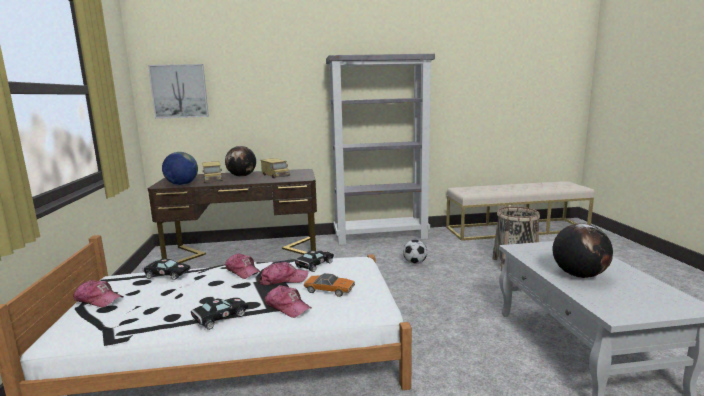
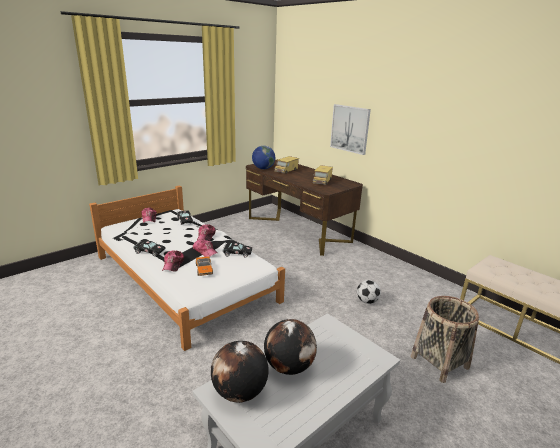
camera: 55 degrees right, 10 degrees up
(179, 91) = (295, 99): picture -> picture (350, 129)
(242, 176) = (305, 174): globe -> globe (239, 392)
(381, 236) = (399, 269): grey bookcase -> none

